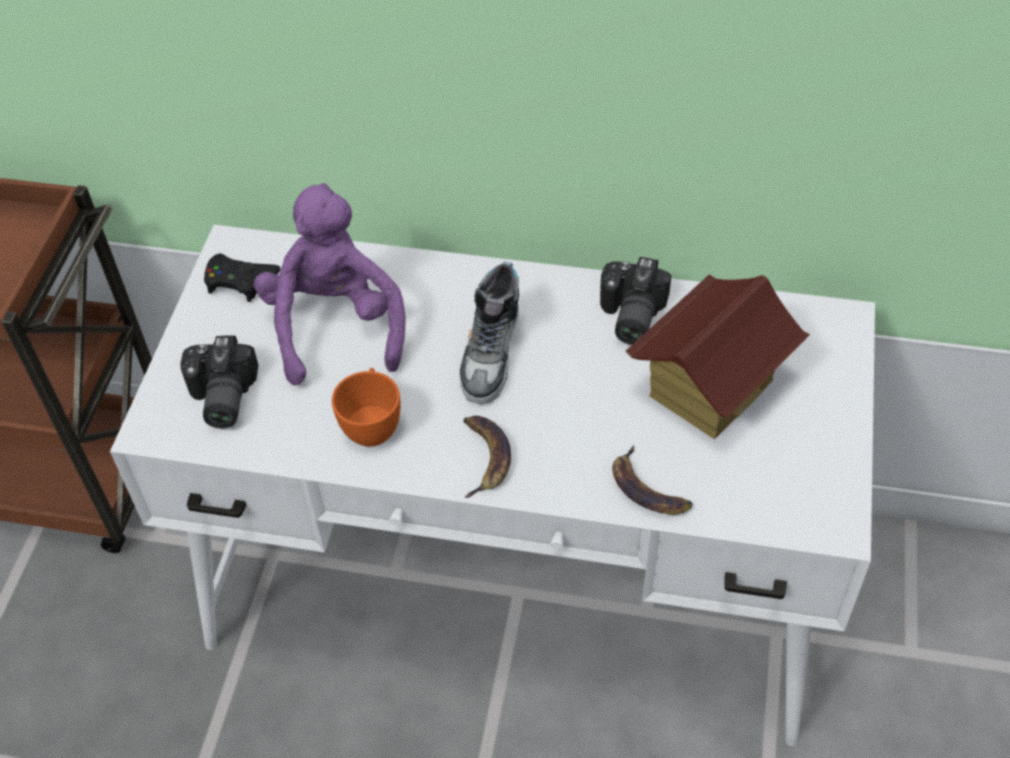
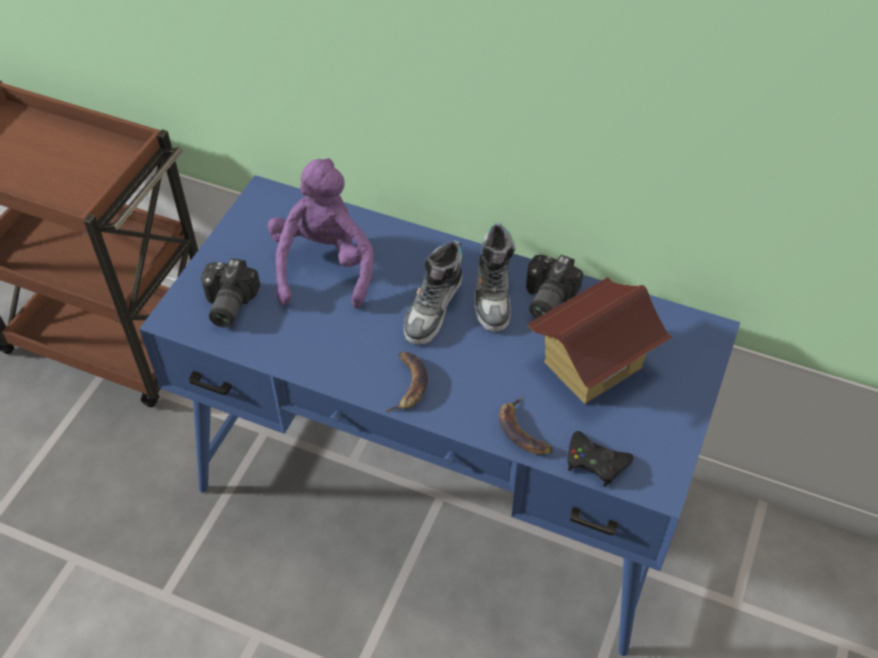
camera: 10 degrees right, 0 degrees up
(240, 281) = (263, 220): black game controller -> black game controller (595, 462)
(372, 424) = (331, 344): orange cup -> none
(516, 583) = (440, 488): white desk -> blue desk
(562, 321) = (493, 293): none -> shoe

